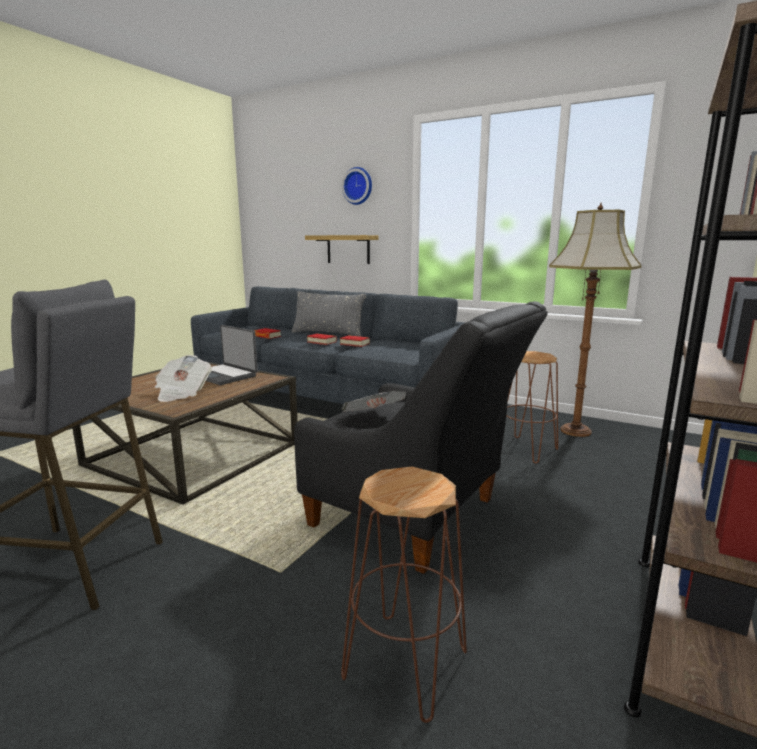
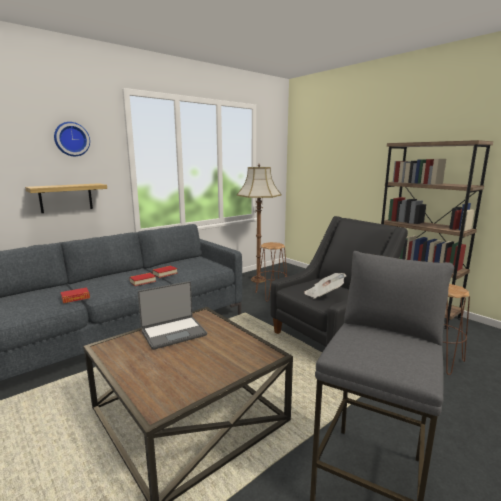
camera: 70 degrees left, 0 degrees up
(182, 393) = (215, 353): newspaper -> none
(328, 334) = (110, 277): grey pillow -> none

